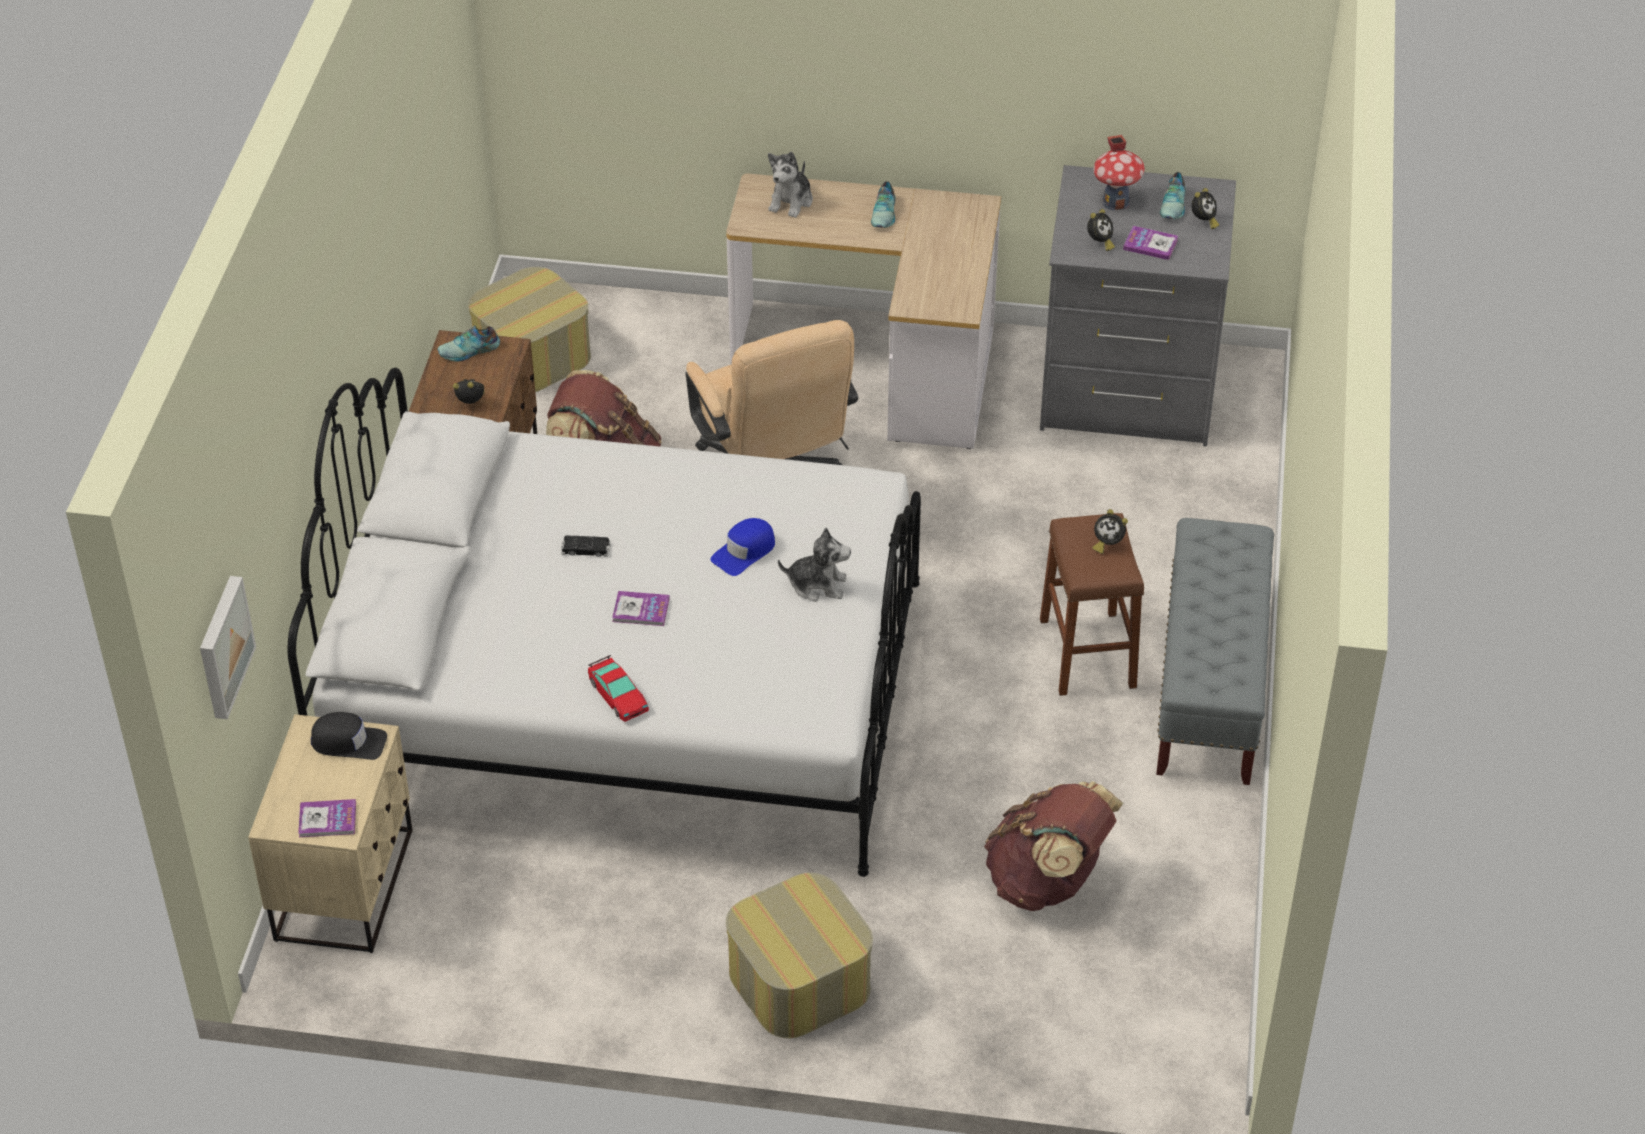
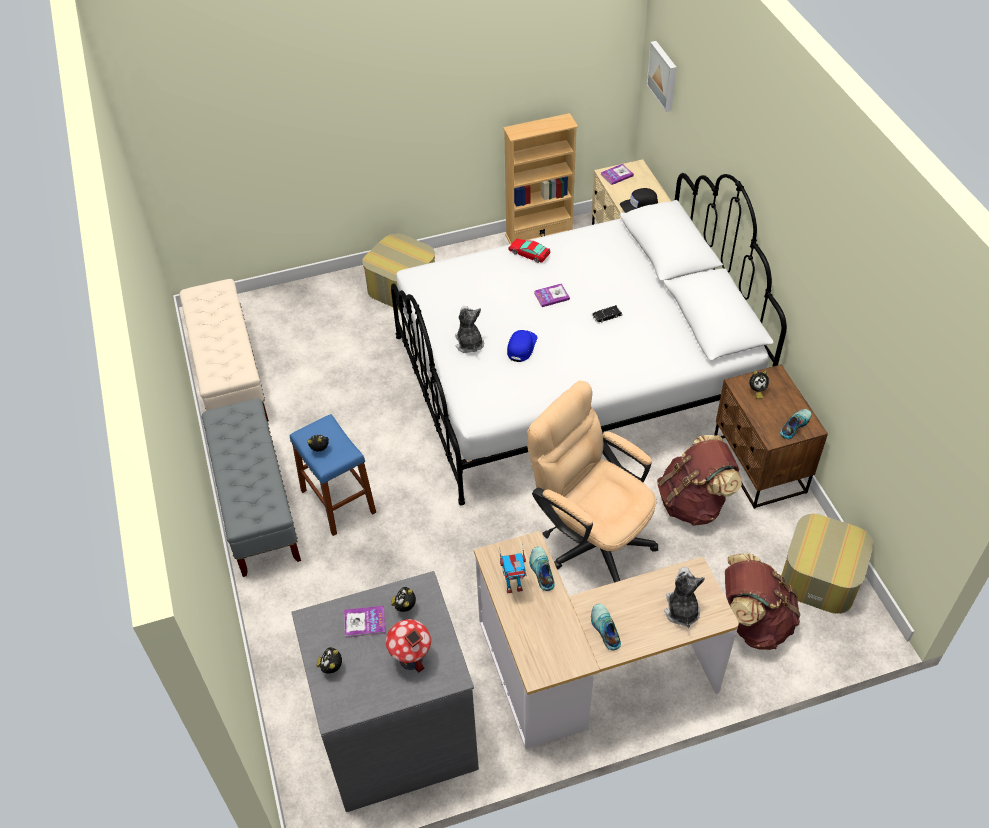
camera: 155 degrees right, 5 degrees up
(471, 989) = (539, 234): none -> beige bookcase
(817, 585) = (469, 343): plush toy -> plush toy turned 90 degrees clockwise
(956, 277) = (513, 586): none -> toy robot
(1047, 882) = (307, 368): brown backpack -> brown backpack (753, 621)
(1087, 653) = (338, 501): brown stool -> blue stool
(1174, 204) = (362, 677): shoe -> shoe (541, 571)
(1187, 918) = (230, 377): none -> beige bench

